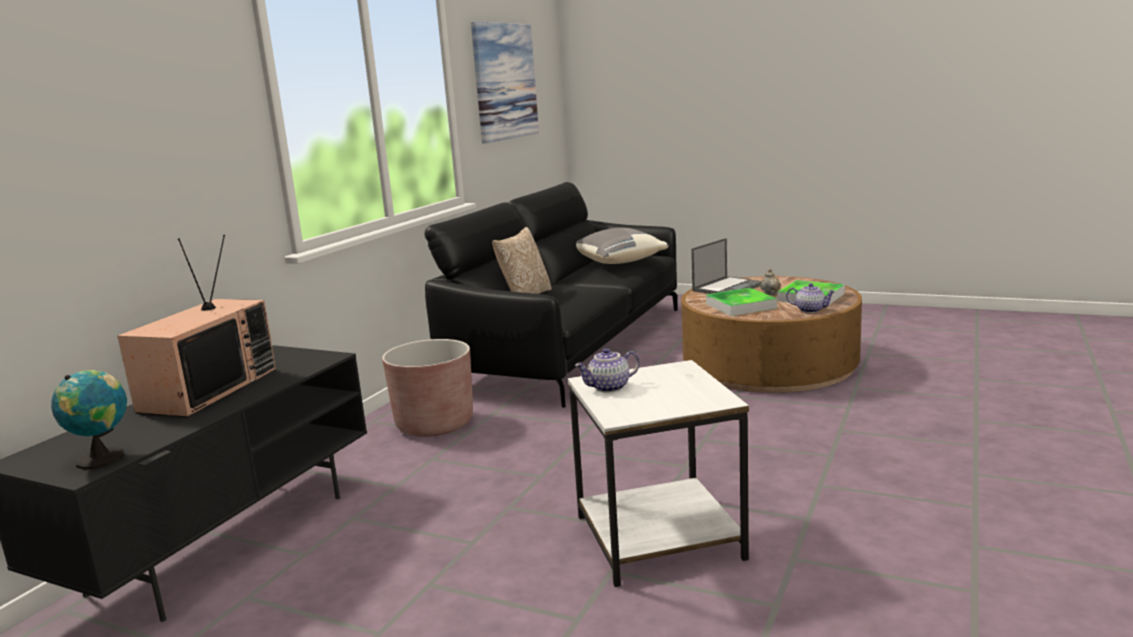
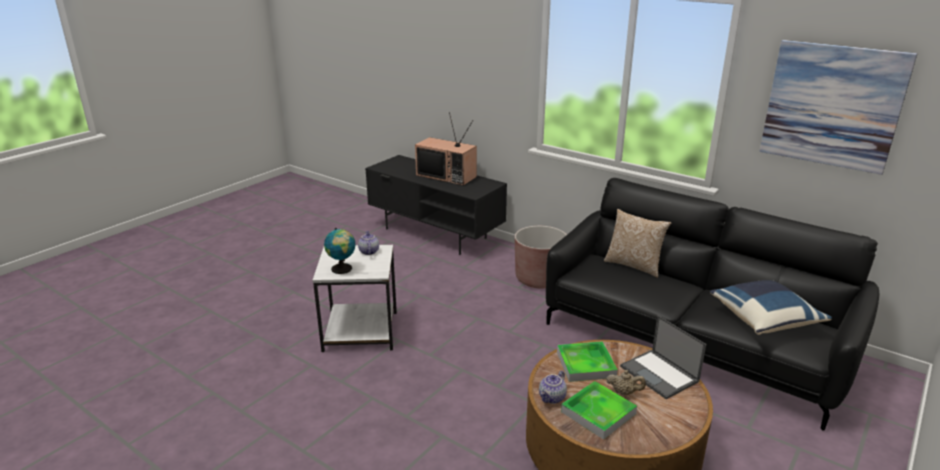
camera: 100 degrees right, 10 degrees up
(104, 458) = (388, 168): globe -> globe (342, 269)
(616, 262) = (764, 319): grey pillow -> blue pillow

